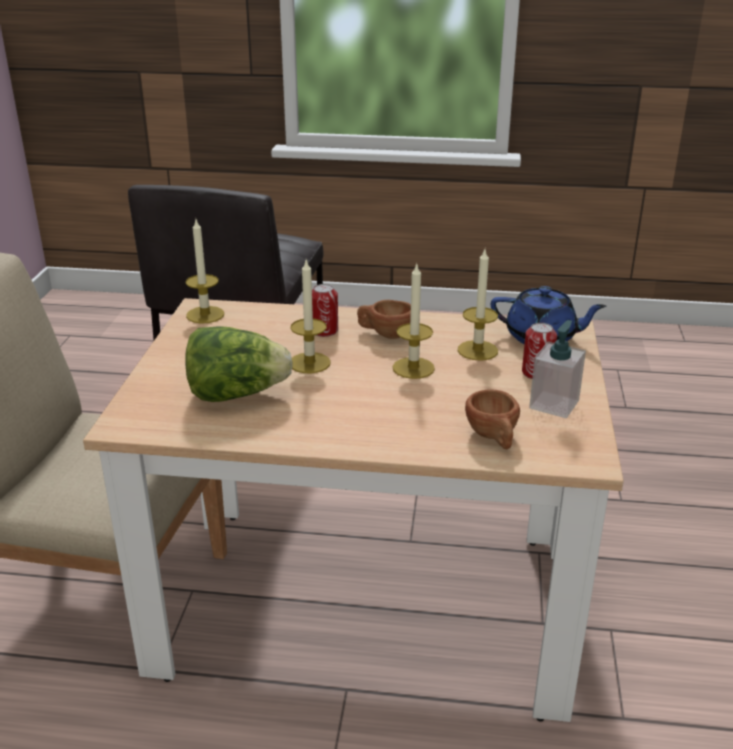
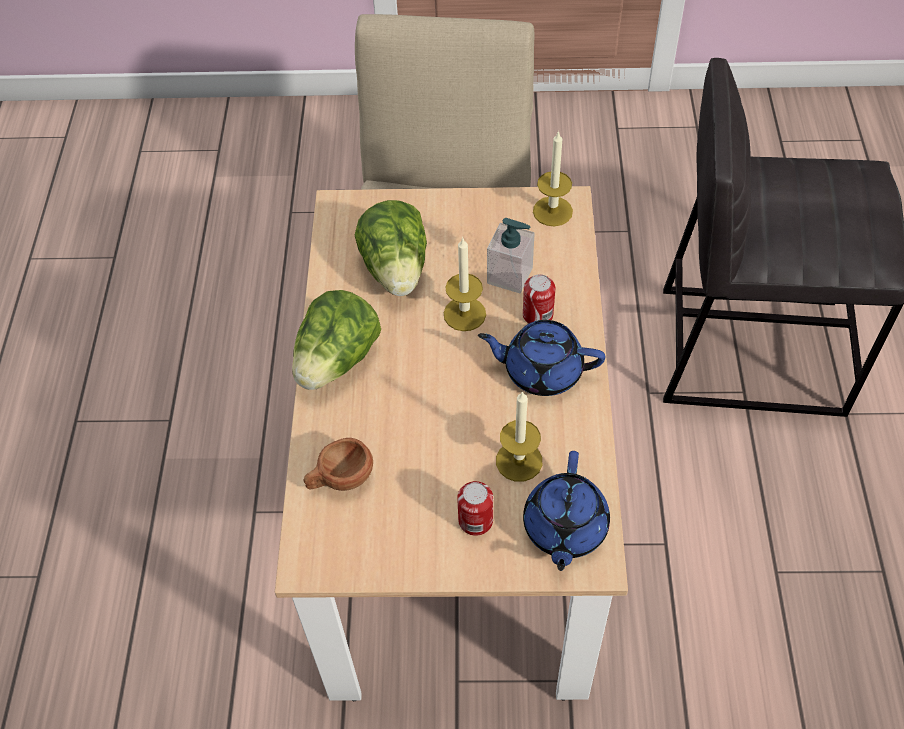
camera: 85 degrees right, 25 degrees up
(345, 434) = (337, 361): none -> lettuce
(385, 334) = (541, 370): brown cup -> blue teapot
(413, 368) = (468, 403): candle -> none
(554, 404) = (408, 536): soap dispenser -> soap dispenser (510, 276)

